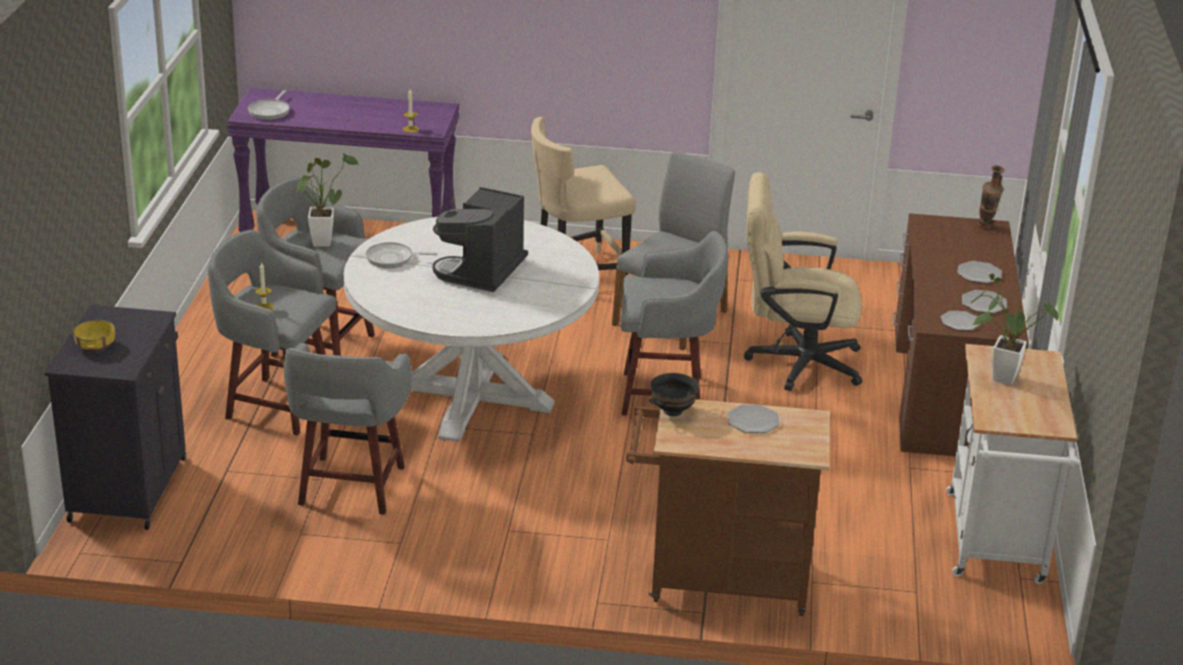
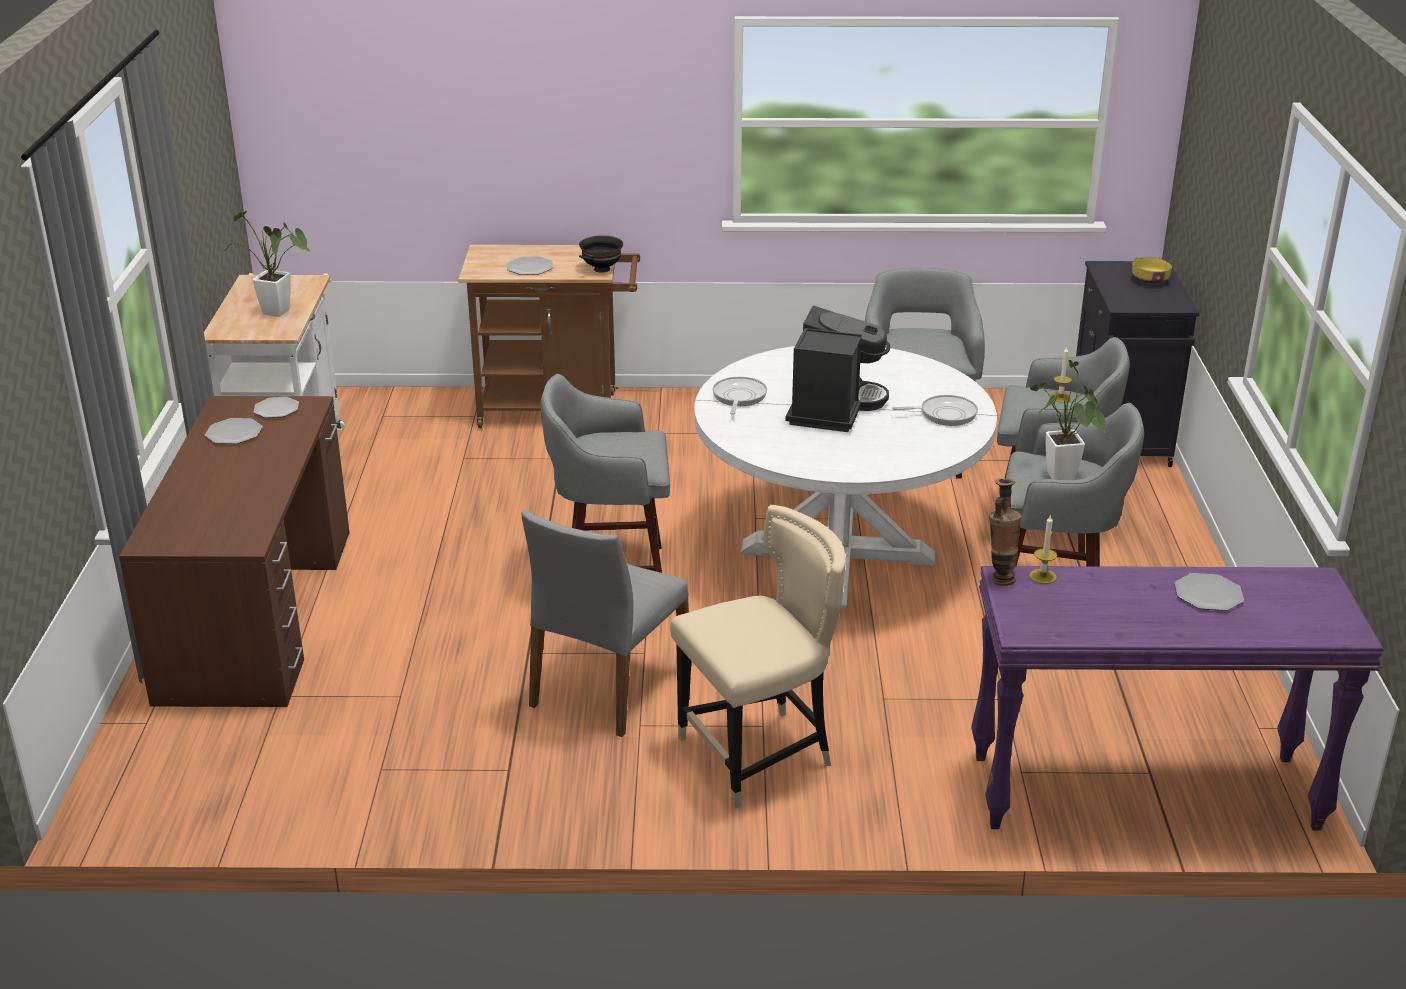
camera: 175 degrees right, 0 degrees up
(270, 111) = (1291, 592): frying pan -> frying pan (738, 397)
(793, 362) = (447, 632): beige office chair -> none
(979, 274) = (216, 469): plate -> plate (1208, 594)
(986, 228) = (162, 539): vase -> vase (1000, 578)

